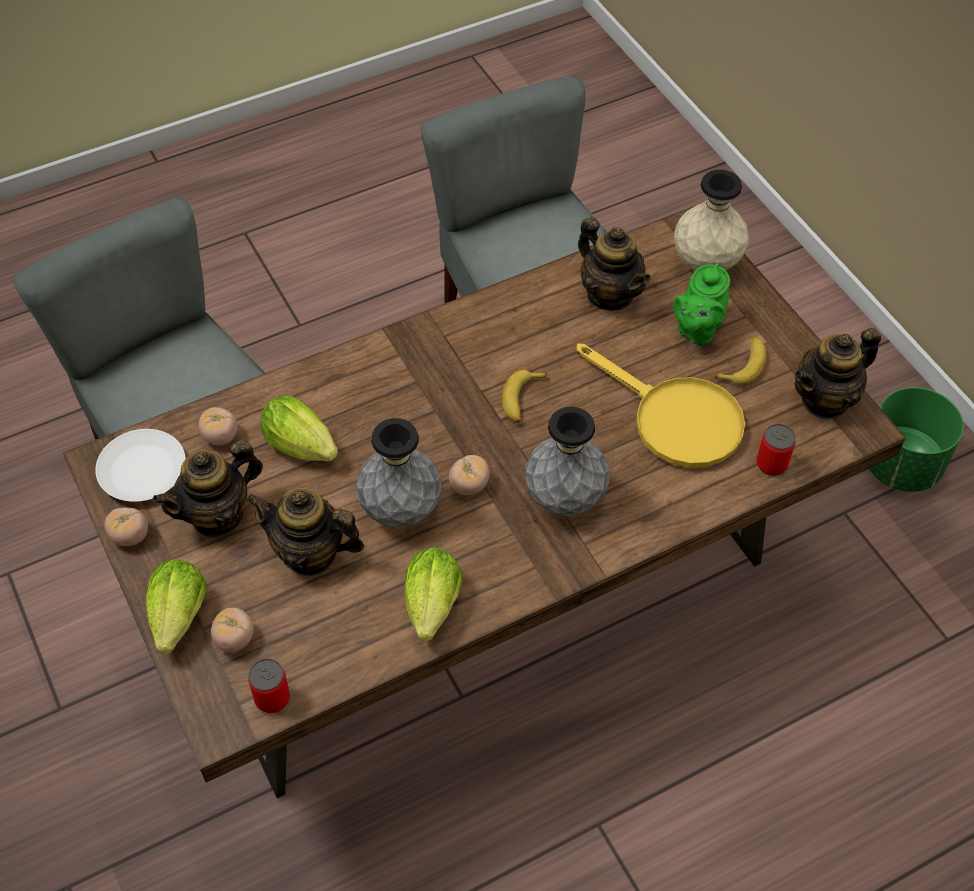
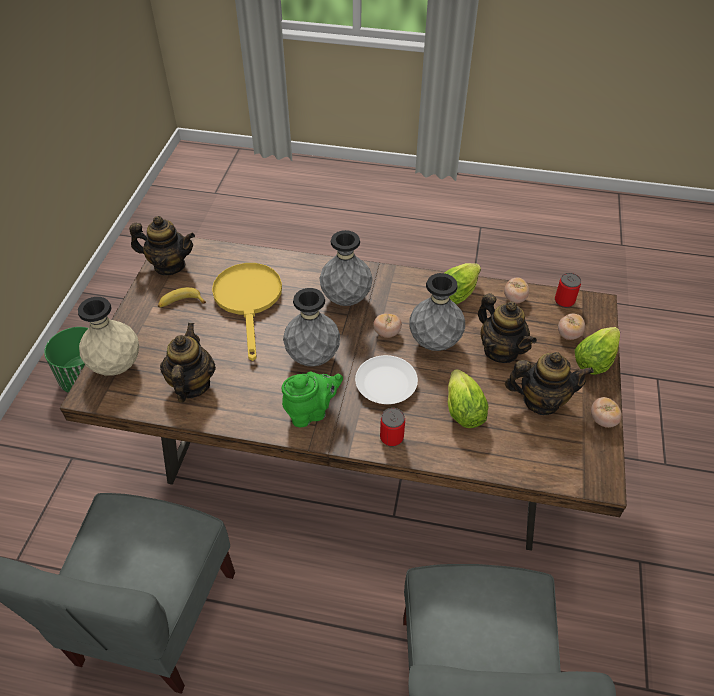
camera: 140 degrees left, 5 degrees down
(142, 471) = (575, 457): white plate -> white plate (386, 384)
(220, 436) = (510, 448): tomato -> tomato (514, 298)
(522, 400) = (313, 357): banana -> grey vase
(697, 329) = (176, 334): green teapot -> green teapot (311, 412)
(771, 464) = (233, 257): can -> can (391, 437)

